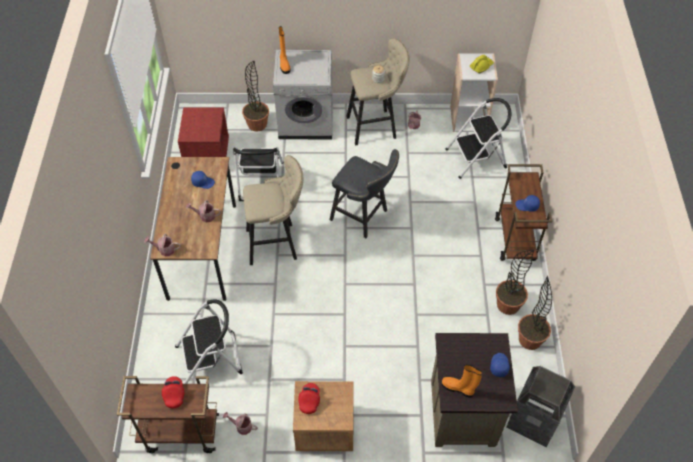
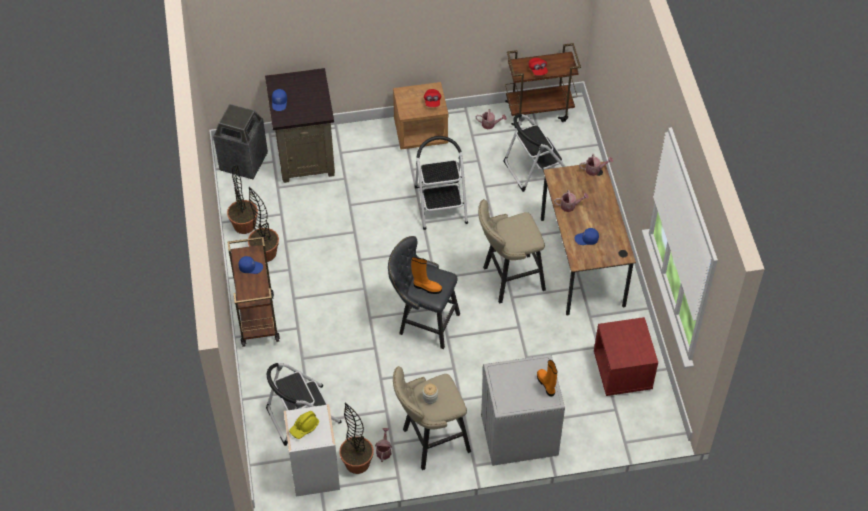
camera: 170 degrees right, 0 degrees up
(257, 124) = (578, 423): potted plant -> potted plant (357, 463)
(260, 183) = (548, 345): step ladder -> step ladder (441, 203)
(458, 388) = (311, 83): orange boot -> orange boot (426, 287)

